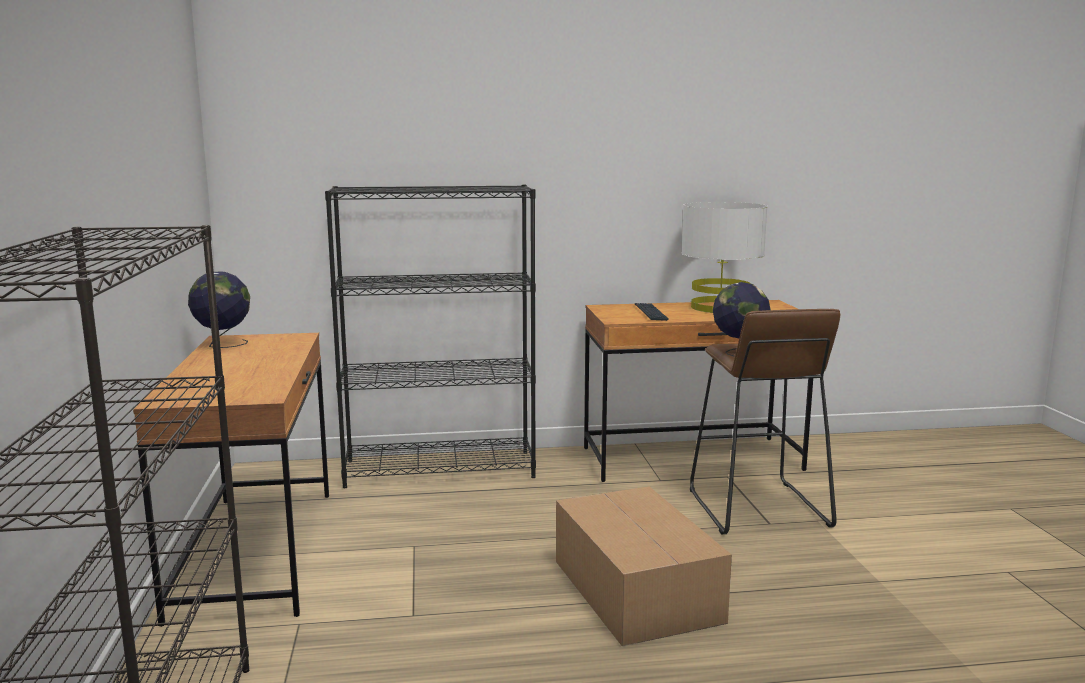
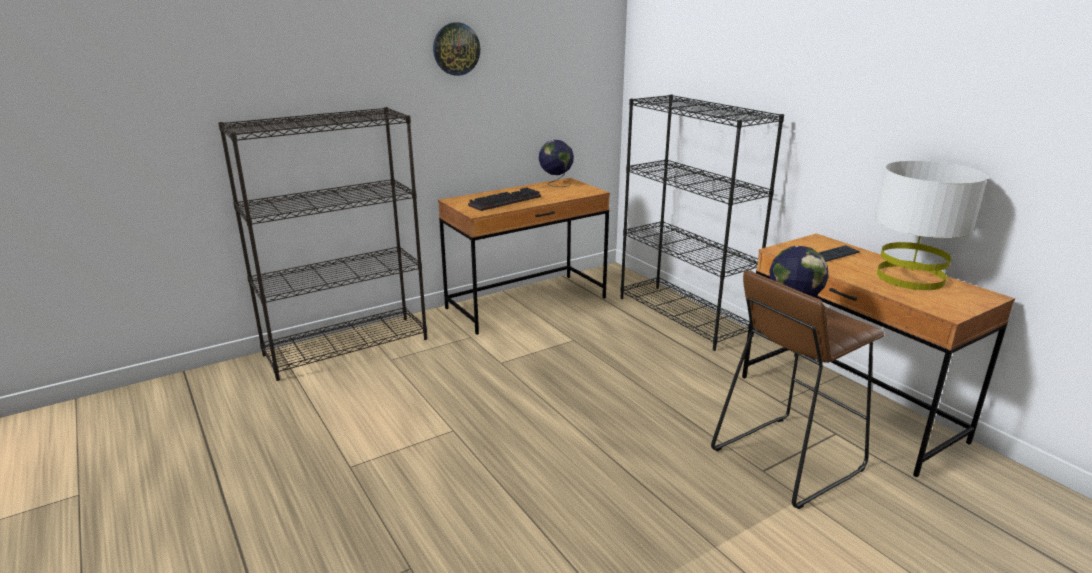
camera: 65 degrees right, 10 degrees up
(105, 116) = (456, 49): none -> wall clock
(241, 376) = (505, 201): none -> keyboard
(636, 589) = (592, 427): cardboard box -> none

